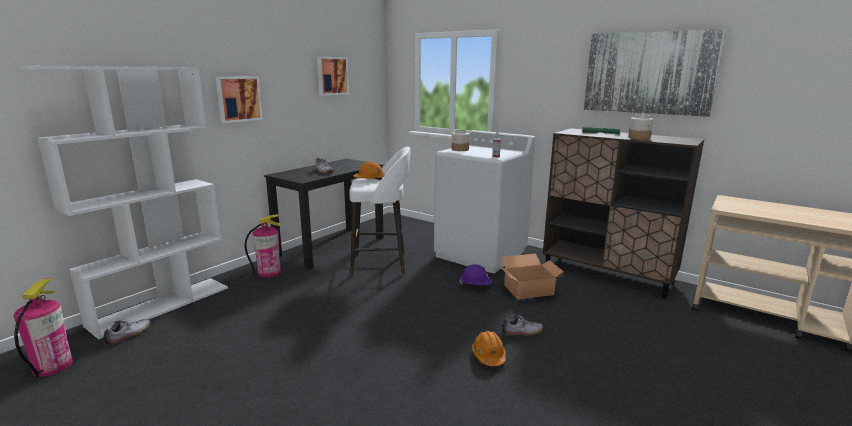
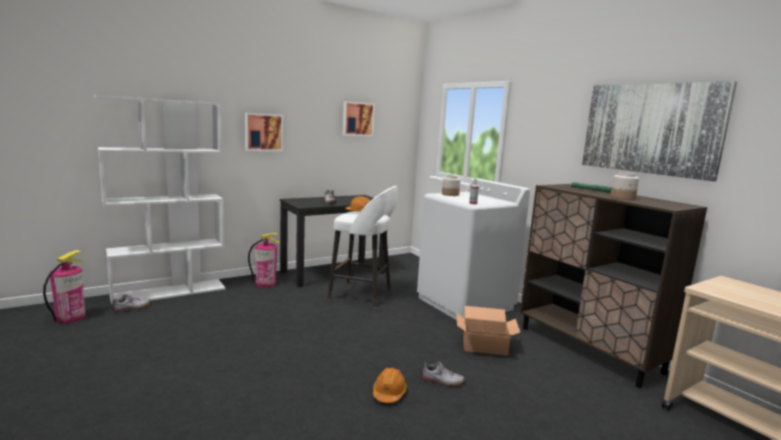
camera: 20 degrees right, 5 degrees down
(475, 285) = (434, 330): purple hard hat -> none

